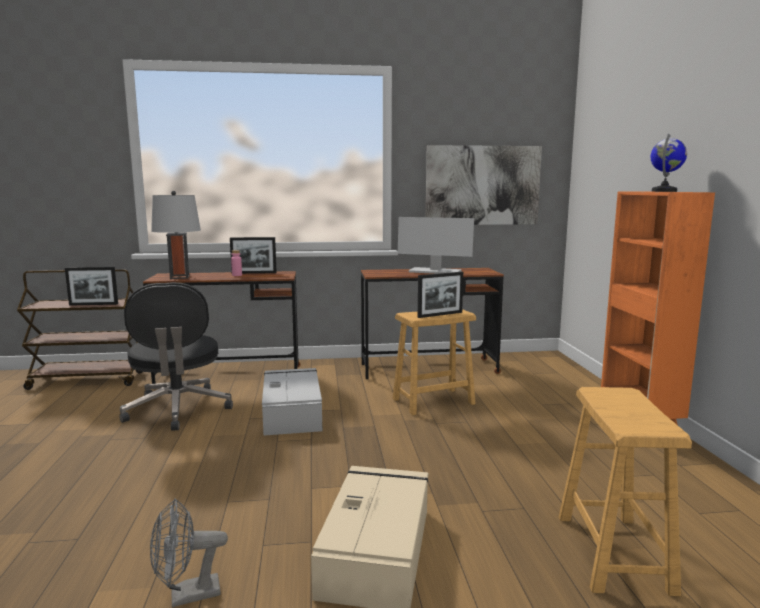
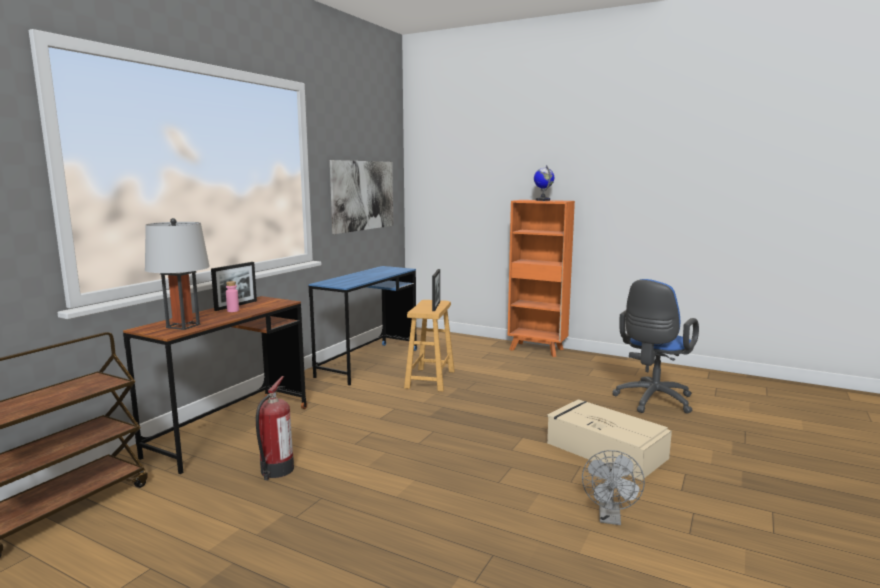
camera: 55 degrees left, 0 degrees up
(93, 304) = (75, 392): picture frame -> none
(178, 410) = (276, 470): black office chair -> fire extinguisher
(292, 412) = (370, 425): grey storage box -> none
(428, 369) = (368, 363): brown desk -> blue desk
(434, 271) = (368, 275): monitor -> none
(612, 553) = (652, 401): brown stool -> blue office chair

